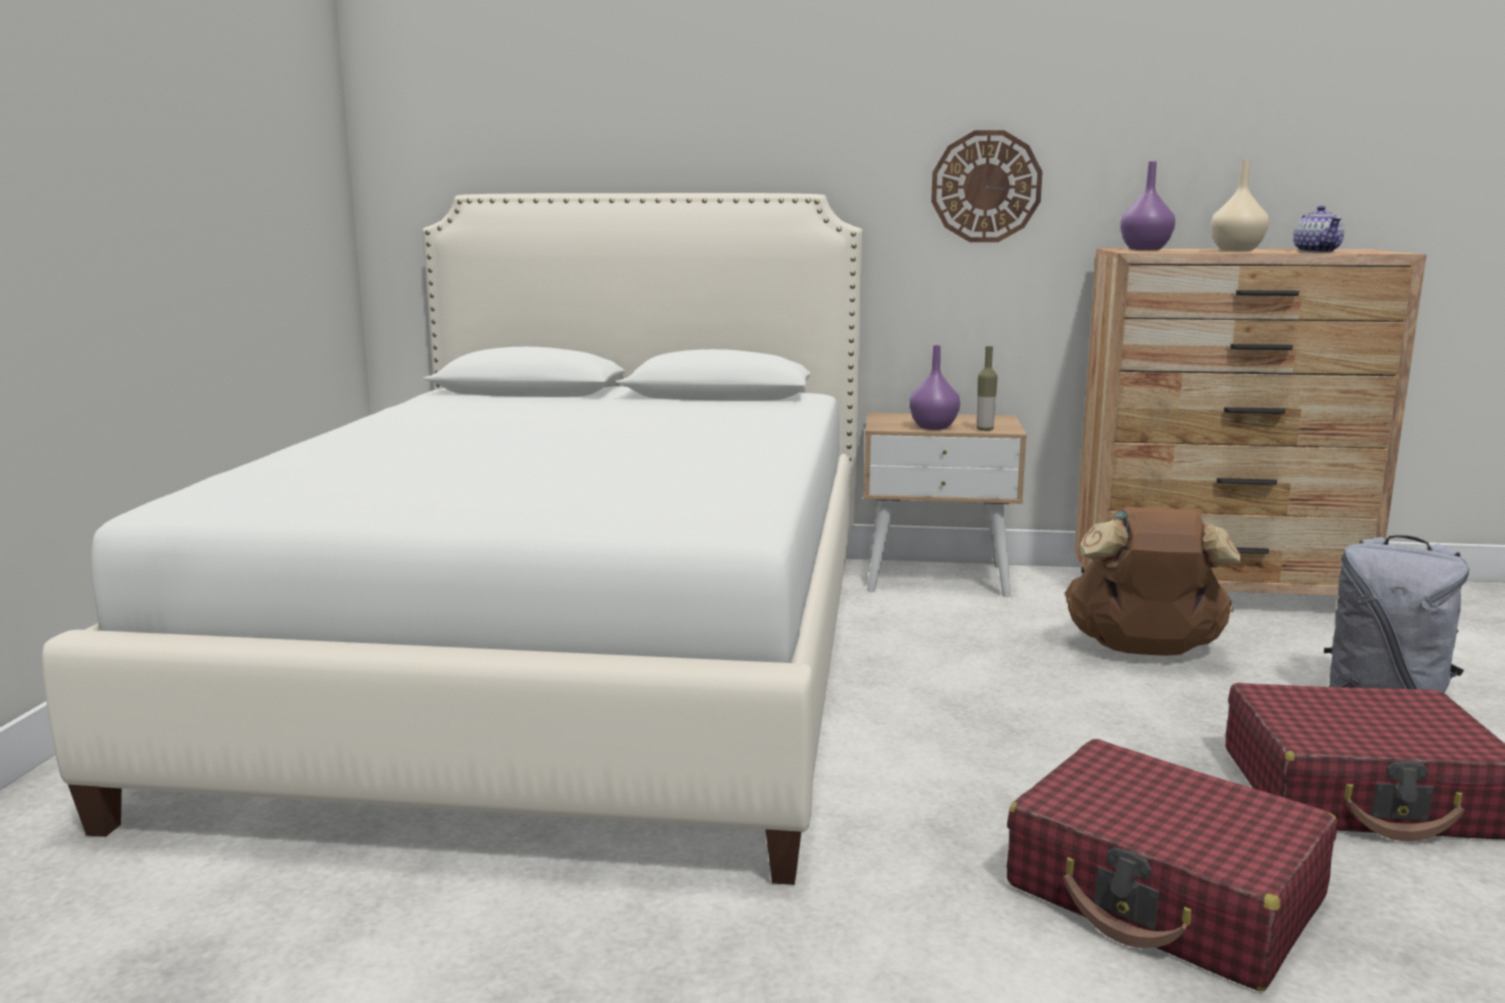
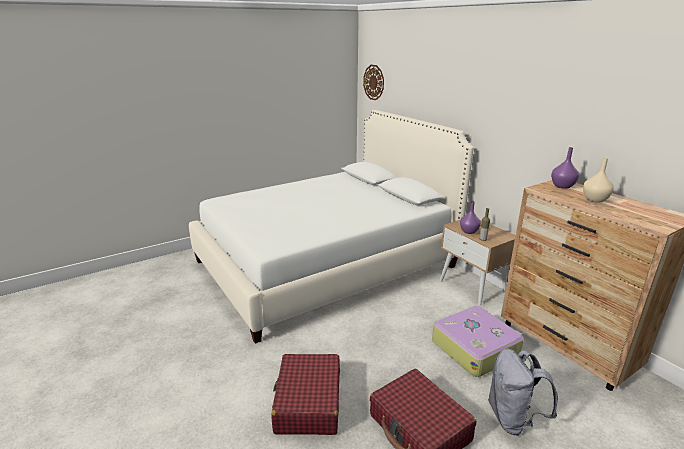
camera: 50 degrees right, 10 degrees up
(986, 186) = (522, 139): wall clock -> wall clock (374, 82)
(1143, 651) = (475, 348): brown backpack -> suitcase
(1317, 251) = (624, 213): teapot -> none

